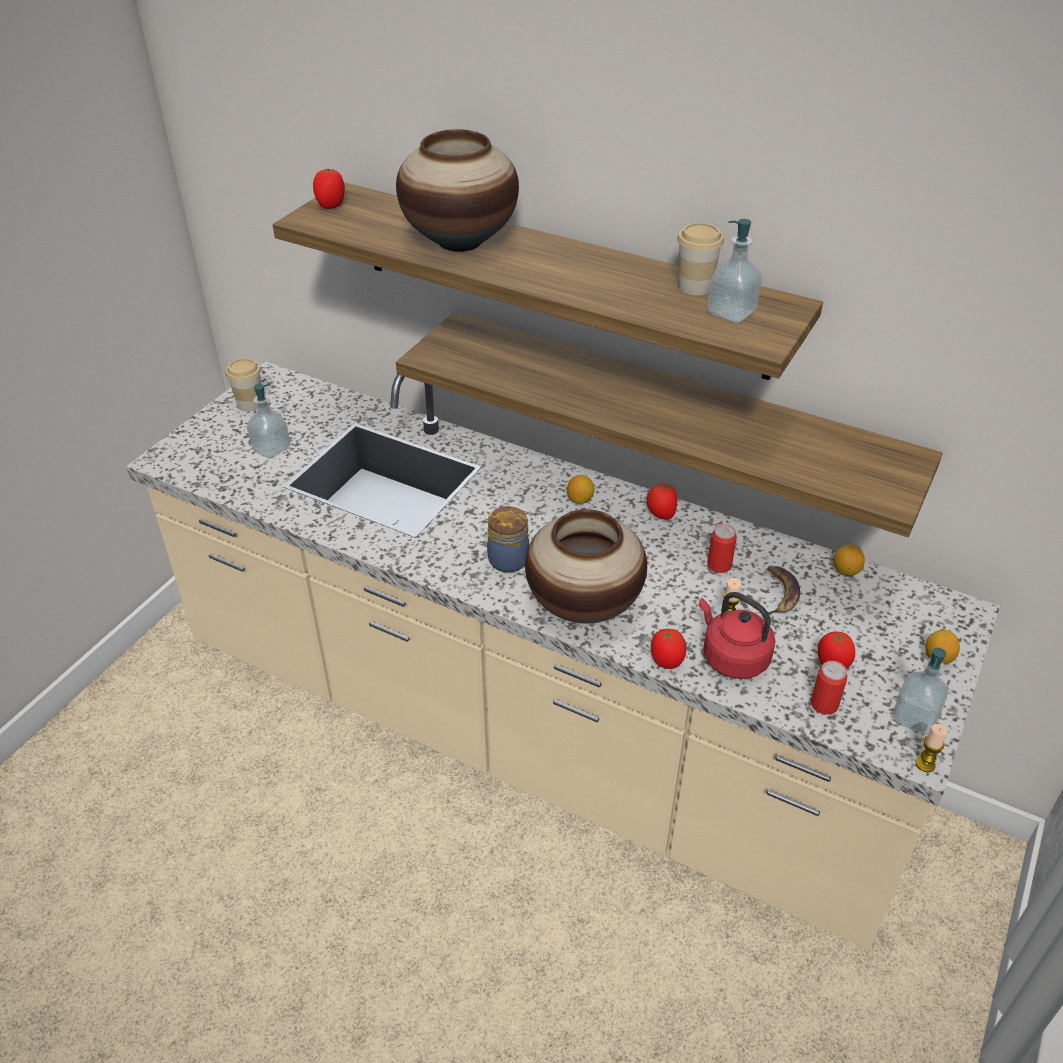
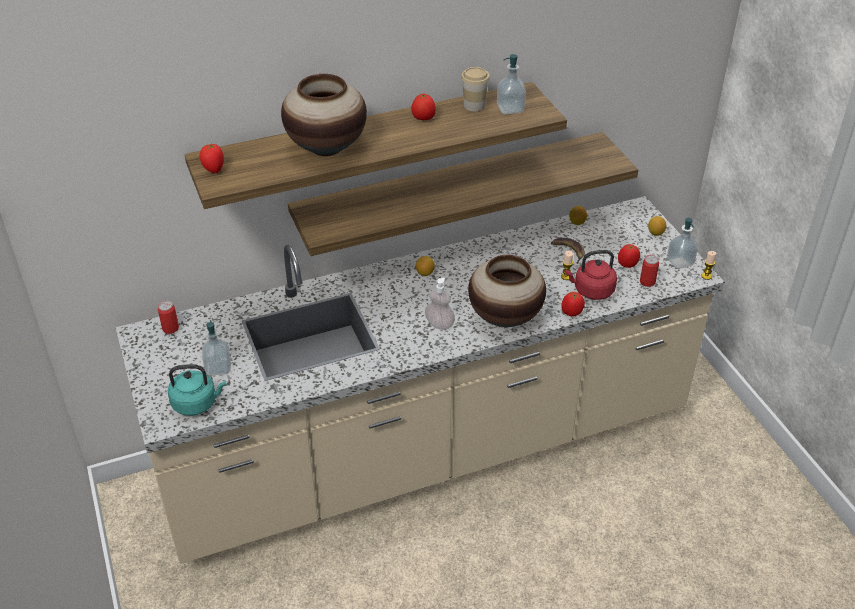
camera: 50 degrees left, 0 degrees up
(209, 464) = (197, 403): none -> turquoise kettle
(250, 404) = (156, 355): cup -> none
(508, 559) = (439, 324): jar -> soap dispenser
(660, 515) = (470, 253): tomato -> tomato (423, 119)
(719, 565) = (528, 257): can -> can (170, 328)

